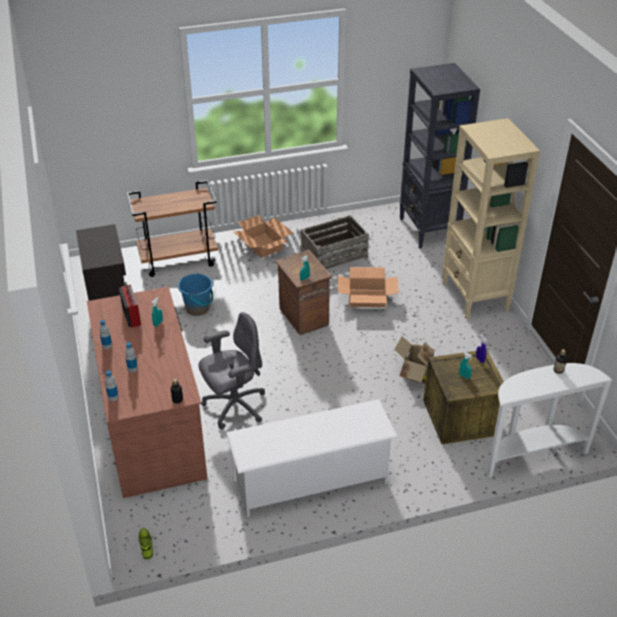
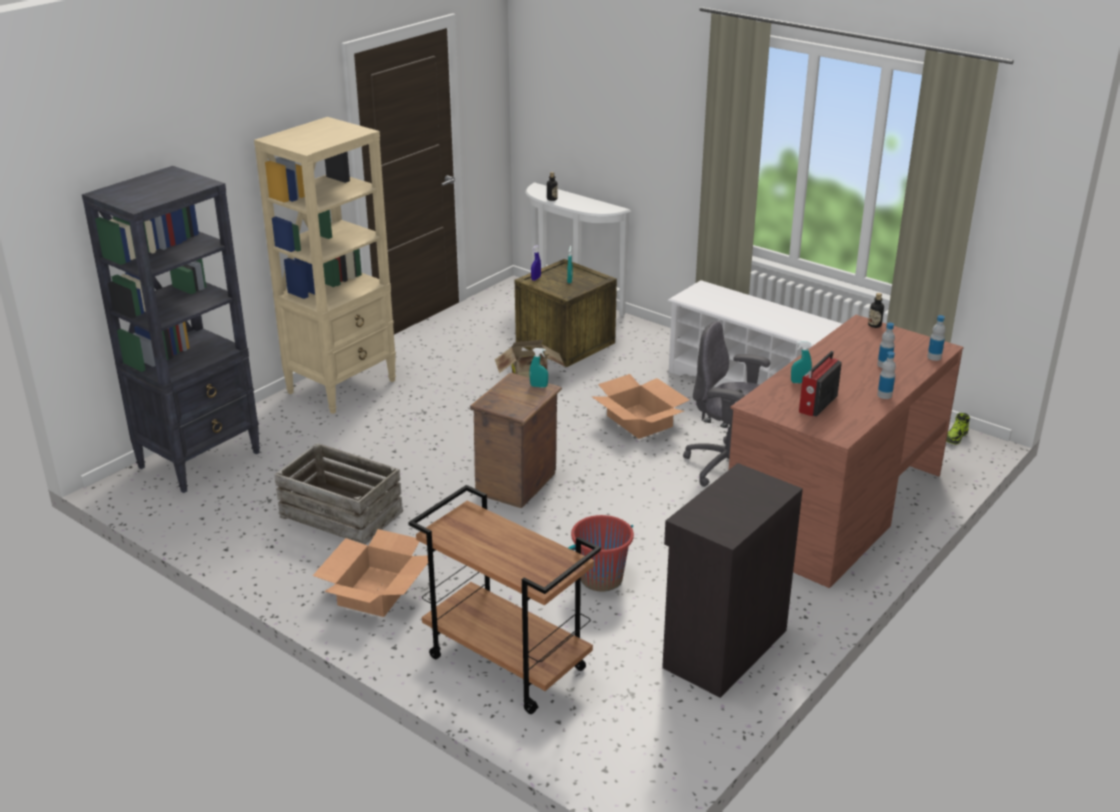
camera: 125 degrees left, 10 degrees down
(198, 308) = (601, 578): blue bucket -> red bucket
(367, 298) = (423, 453): cardboard box -> cardboard box (639, 421)

